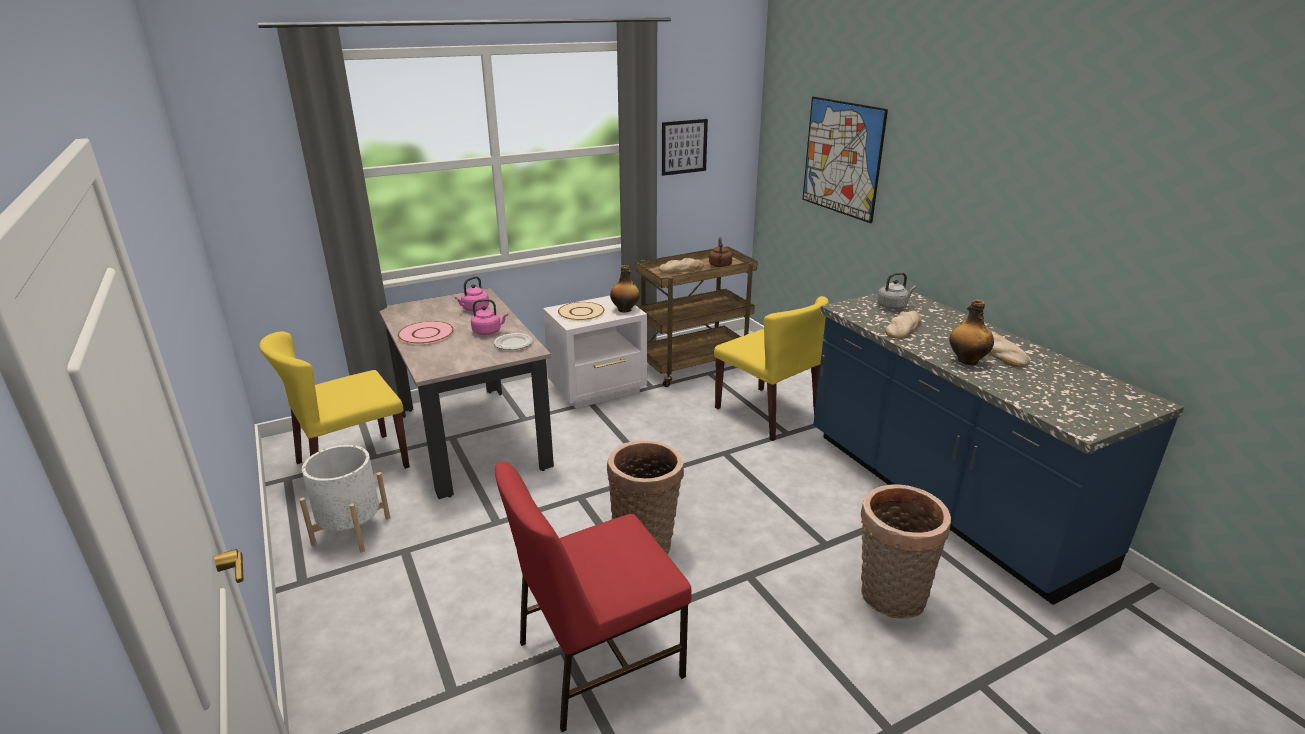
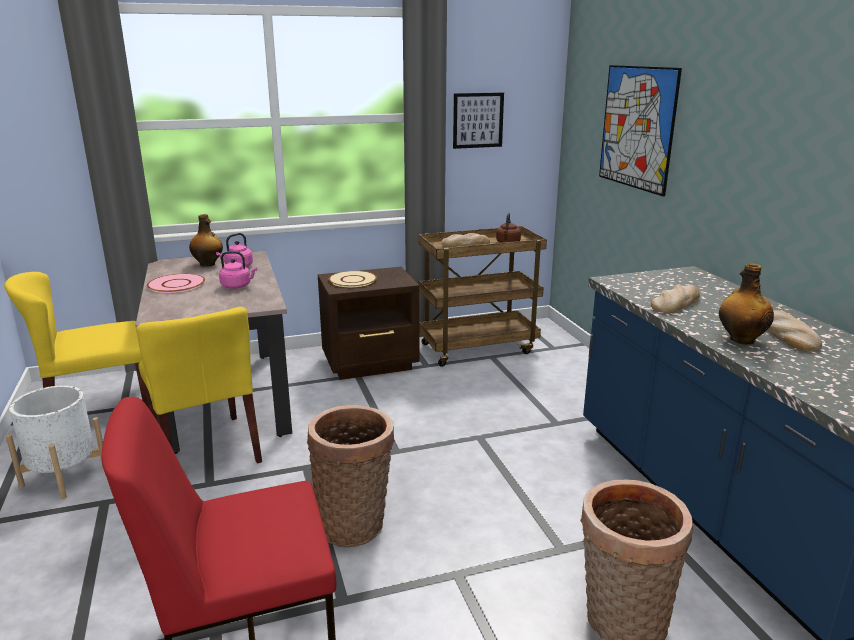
camera: 10 degrees right, 5 degrees down
(514, 344) = (255, 298): plate -> none
(599, 389) = (371, 364): white nightstand -> brown nightstand
(625, 310) = (398, 280): bottle -> bottle (208, 264)
(767, 413) = (541, 401): yellow chair -> yellow chair (206, 449)
(893, 306) = (673, 282): grey kettle -> none

